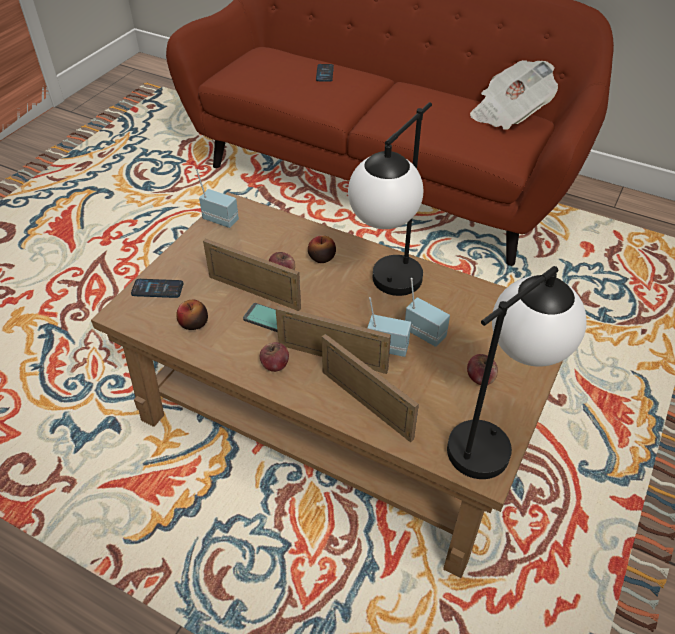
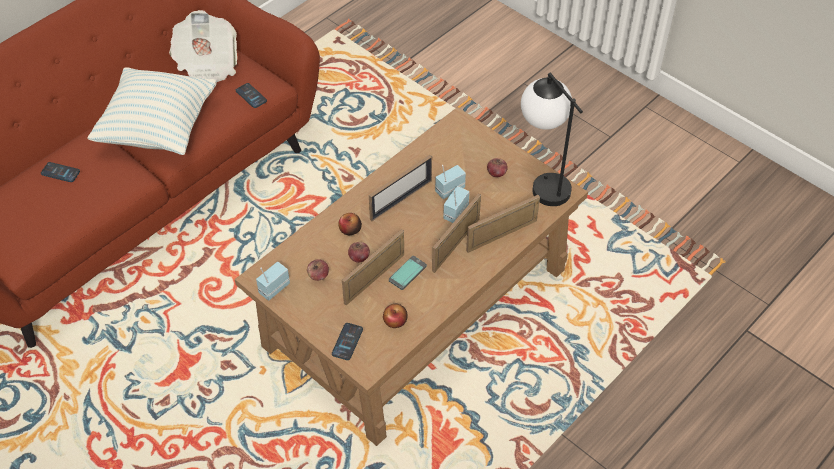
camera: 75 degrees left, 5 degrees up
(275, 365) = (453, 278): apple -> apple (318, 276)
(387, 291) = (401, 200): table lamp -> picture frame
(404, 108) = (159, 129): none -> pillow
(486, 149) = (251, 96): none -> phone

